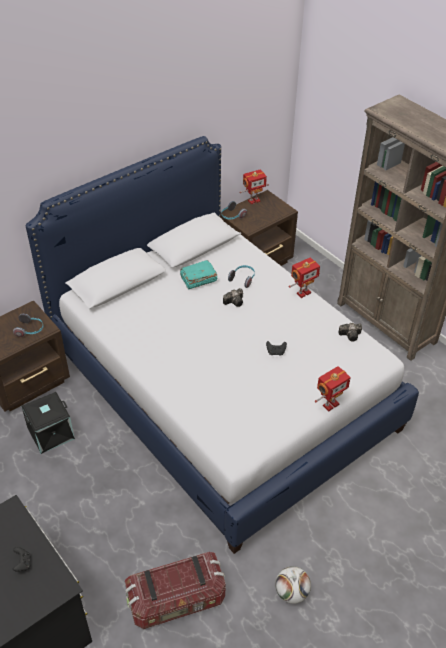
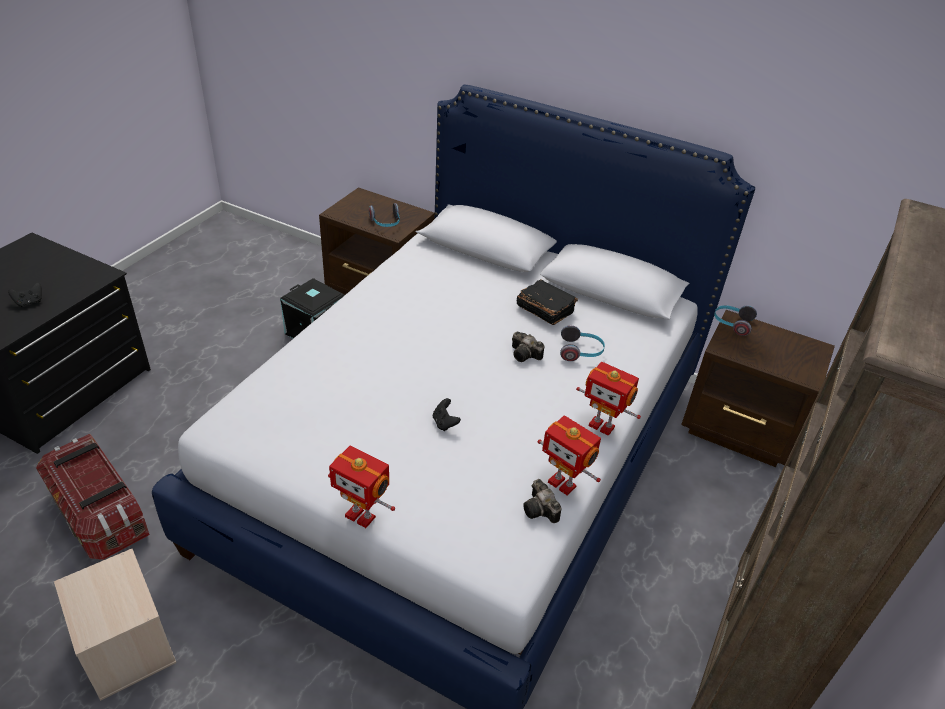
camera: 65 degrees right, 5 degrees down
(198, 280) = (544, 310): turquoise book -> black book
(253, 200) = (791, 337): toy robot -> toy robot (563, 483)
(291, 592) = (125, 645): football -> beige storage box

